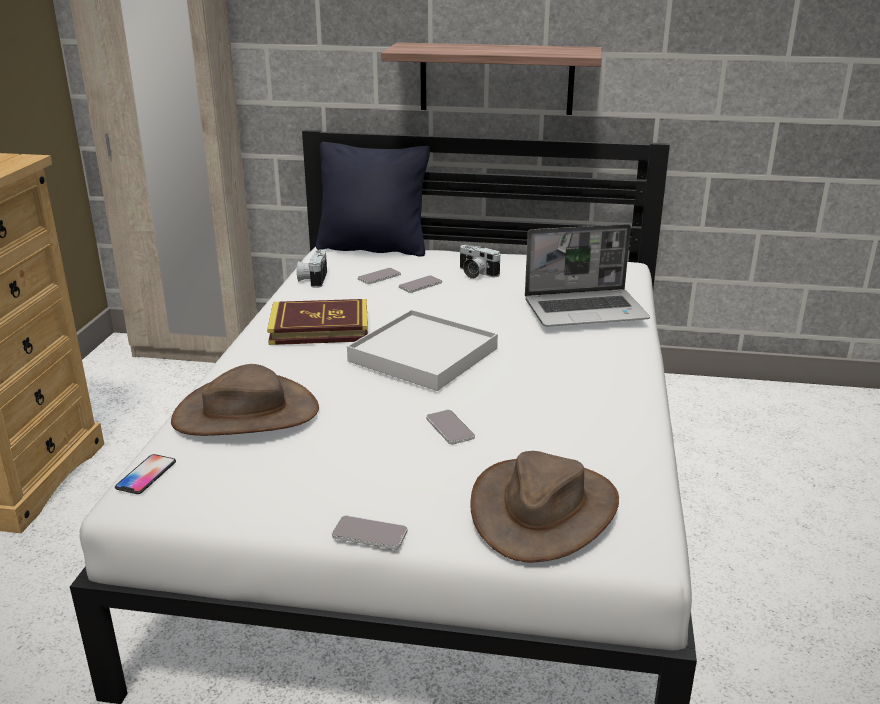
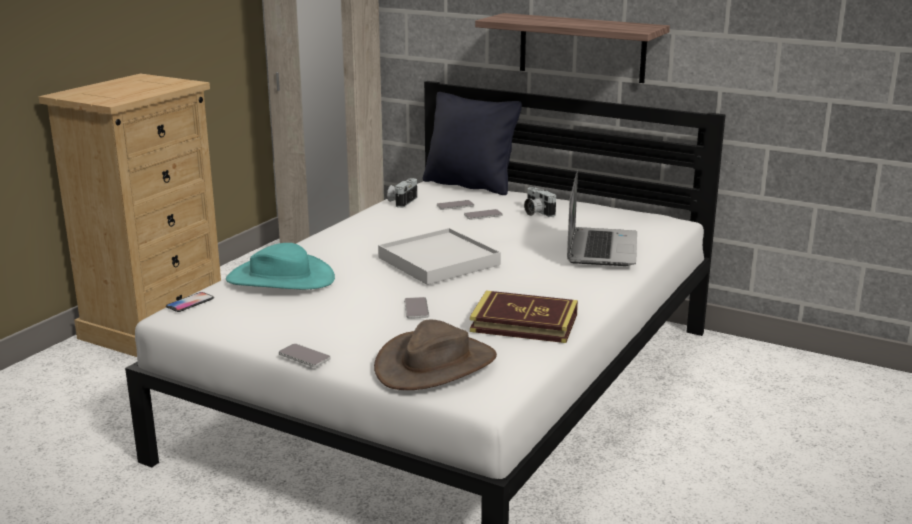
camera: 20 degrees right, 5 degrees down
(246, 413) = (280, 279): brown hat -> turquoise hat
(319, 328) = (377, 234): book -> book (524, 323)
(586, 310) = (600, 248): laptop -> laptop turned 90 degrees counterclockwise

